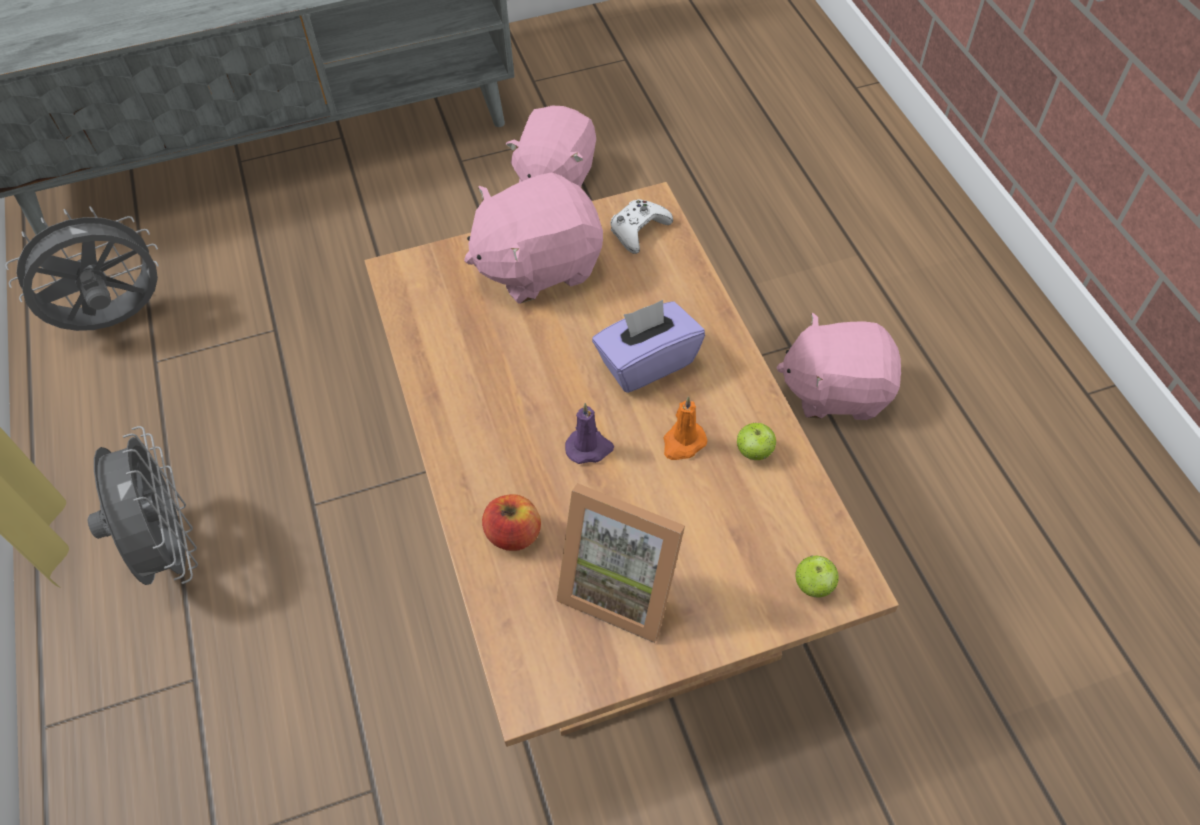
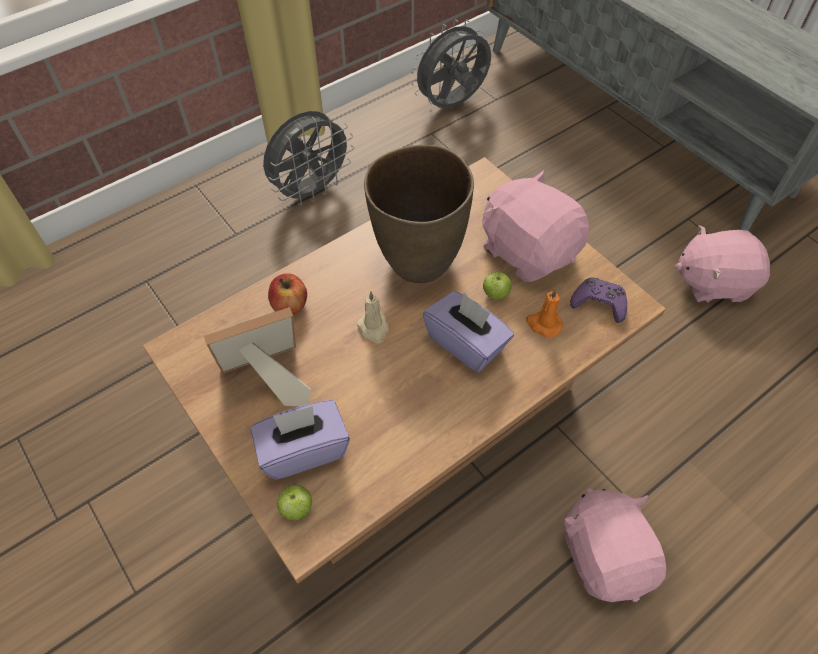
camera: 70 degrees right, 0 degrees up
(116, 320) = (452, 105): grey fan -> grey fan turned 75 degrees counterclockwise
(508, 376) = (418, 263): none -> brown vase
(589, 448) = (374, 328): purple candle -> beige candle
(623, 584) = (267, 379): picture frame -> picture frame turned 60 degrees clockwise
(638, 230) = (599, 303): white game controller -> purple game controller
(683, 443) = (399, 387): orange candle -> orange candle (543, 324)
(738, 562) = (303, 450): none -> purple tissue box
(754, 452) = (408, 438): apple -> apple (495, 294)

